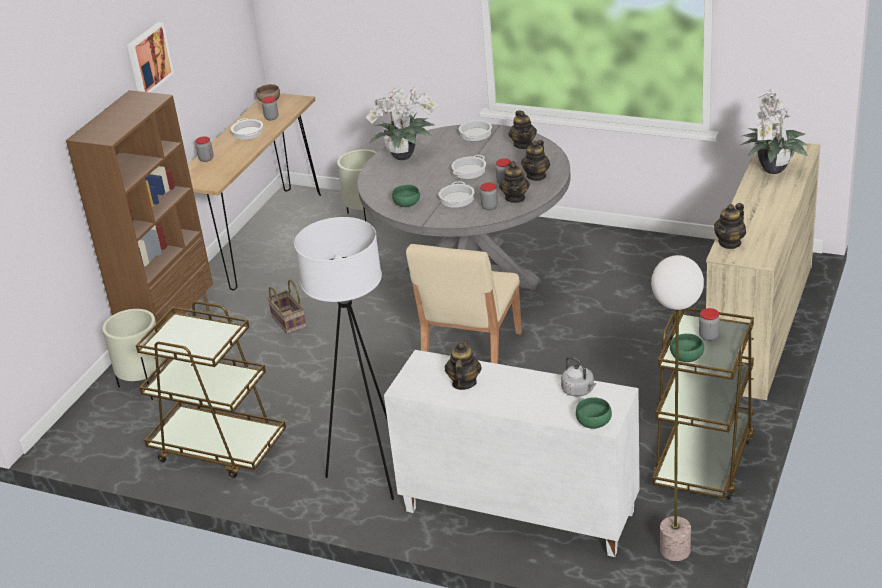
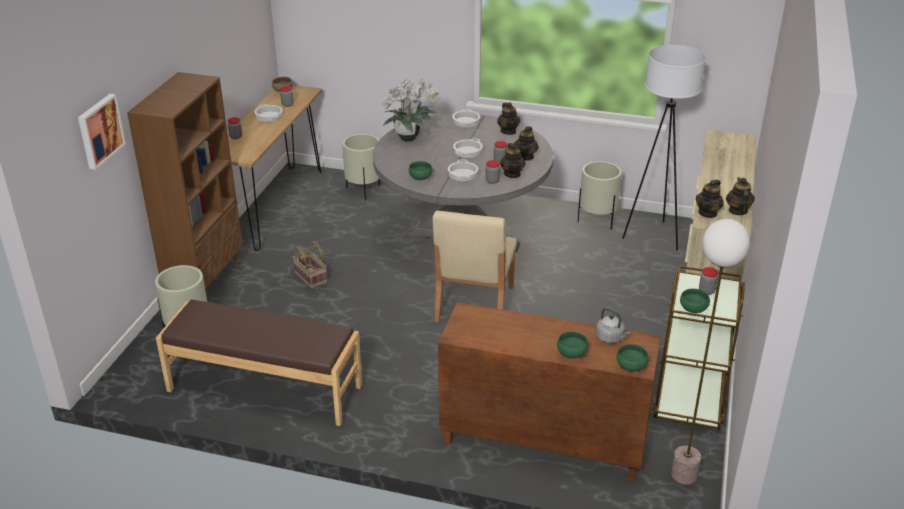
camera: 10 degrees left, 0 degrees up
(148, 59) = (193, 46): picture -> picture (99, 130)
(218, 448) = (264, 389): brown cart -> brown bench
(371, 474) = (406, 411): white floor lamp -> white floor lamp (653, 236)
(464, 383) = (507, 331): teapot -> teapot (737, 211)
(517, 512) = (541, 443): white cabinet -> brown cabinet
(530, 407) = (571, 353): none -> green bowl
(640, 250) = (597, 221): none -> beige planter
(772, 171) = (724, 155): potted plant -> none

